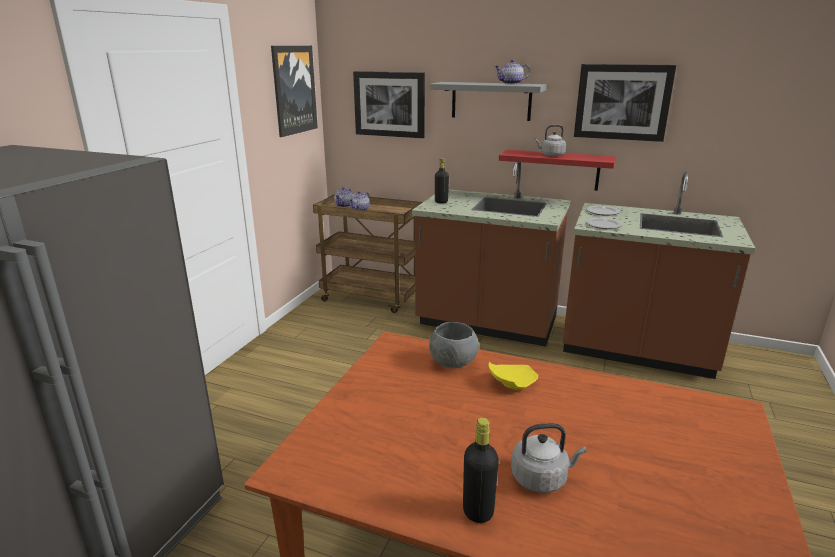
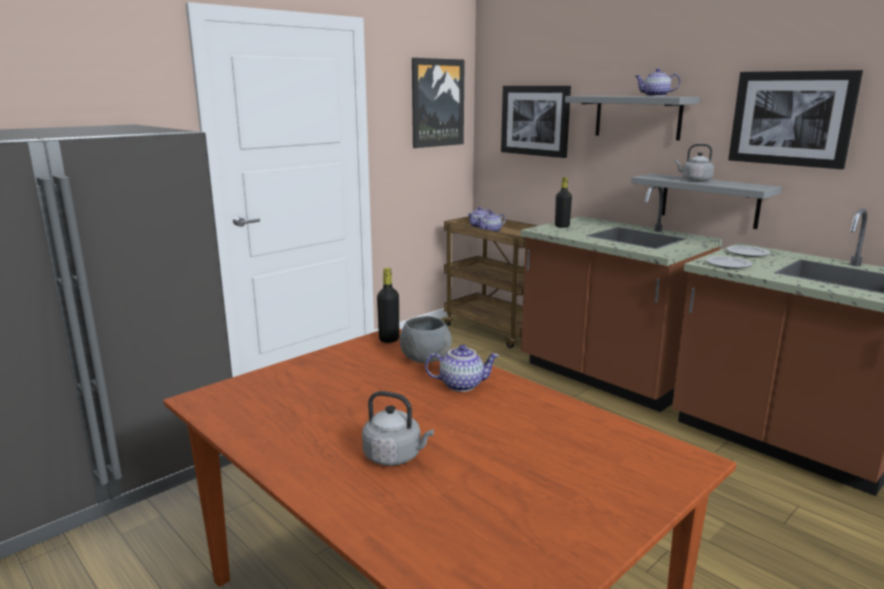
camera: 25 degrees right, 5 degrees down
(478, 511) = (310, 462): black bottle -> black bottle (389, 339)
(511, 383) = (462, 385): yellow plate -> teapot
(557, 170) = (709, 200): red shelf -> grey shelf

